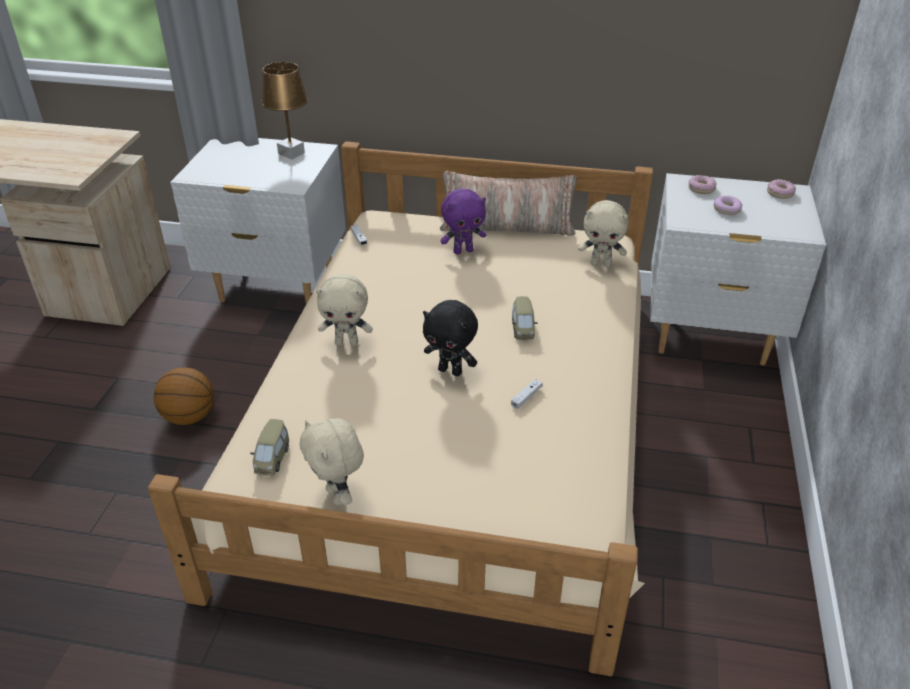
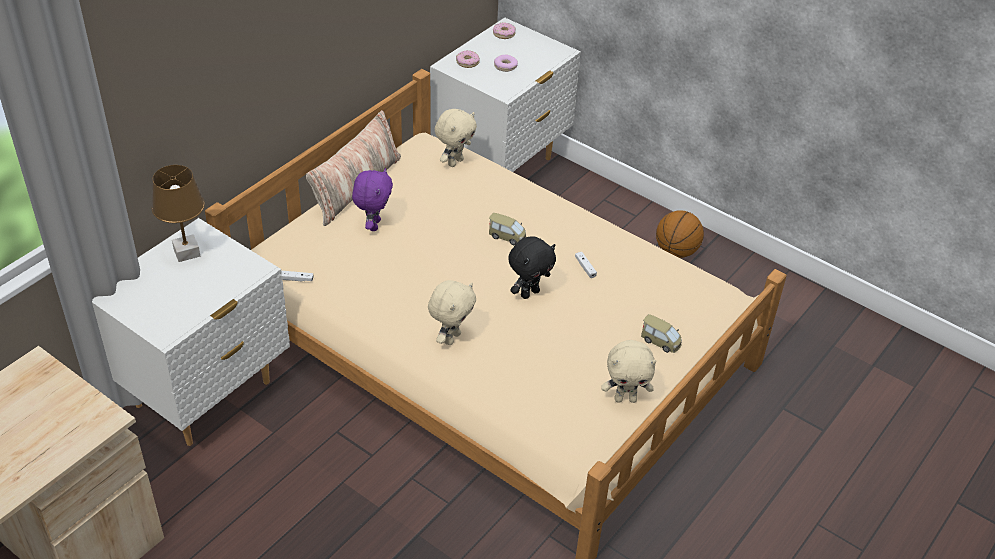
camera: 65 degrees left, 5 degrees up
(190, 417) = (363, 514): basketball -> basketball (676, 251)
(272, 459) = (565, 423): toy car -> toy car (660, 342)

